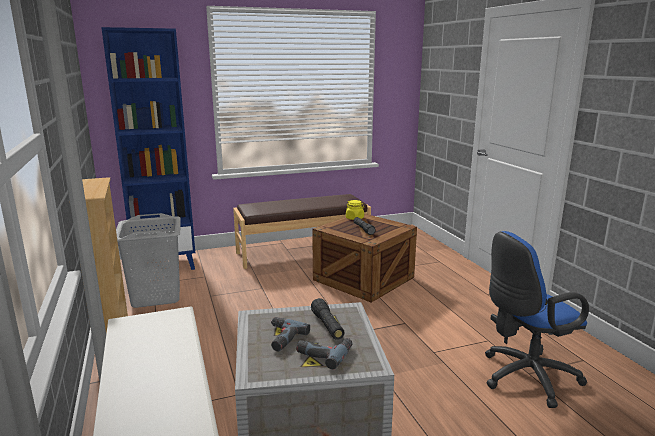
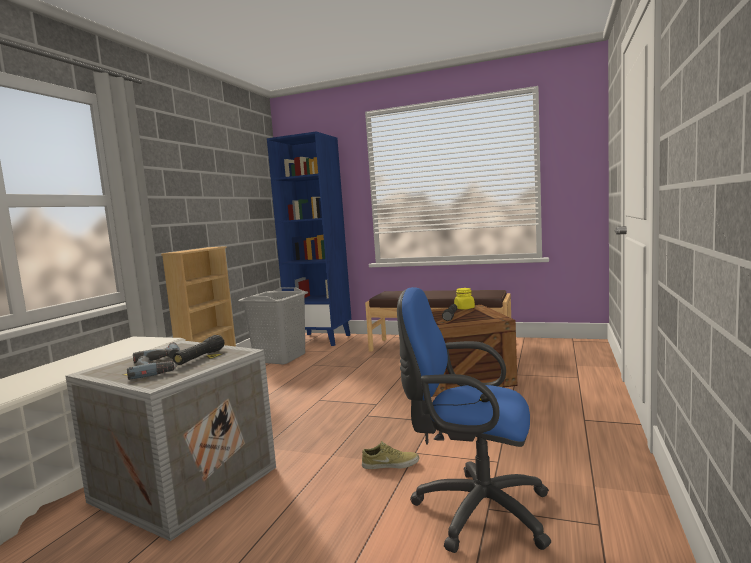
camera: 40 degrees right, 10 degrees down
(433, 367) = (390, 464): none -> beige shoe

